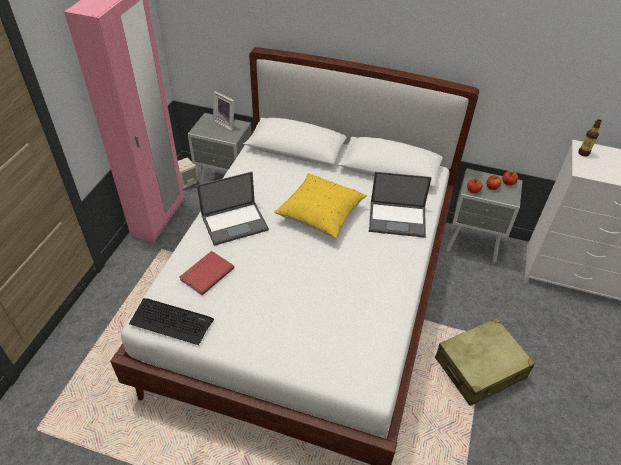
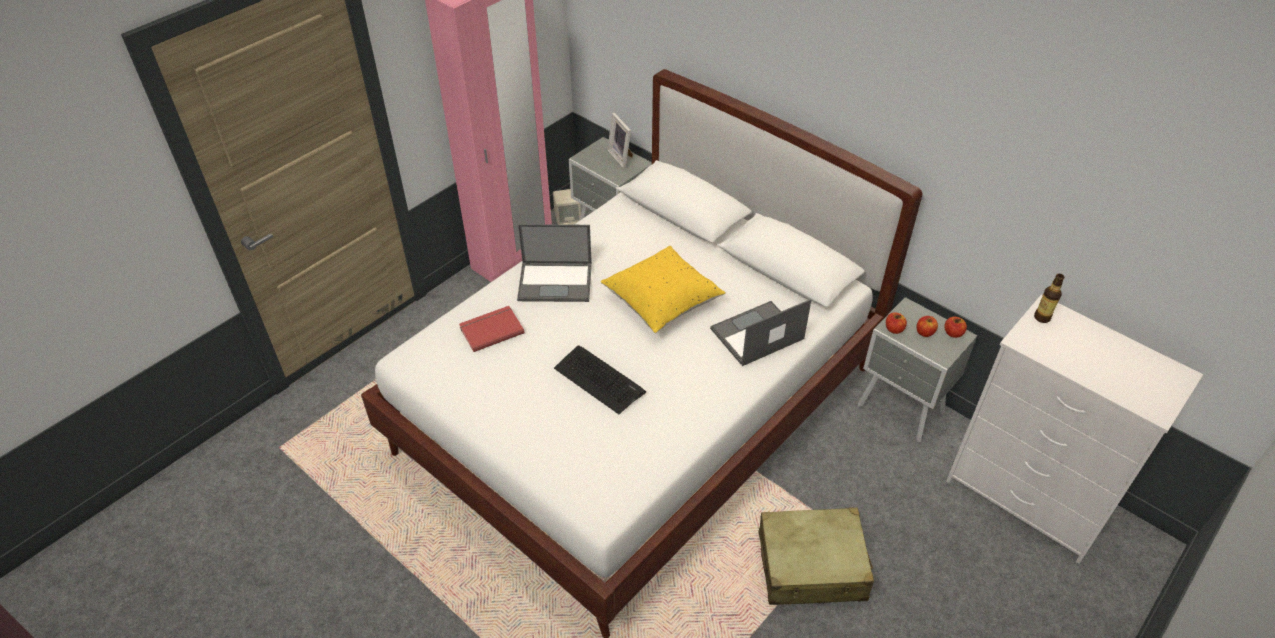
camera: 25 degrees right, 0 degrees up
(171, 321) = (428, 369): keyboard -> keyboard (599, 380)
(398, 219) = (756, 334): laptop -> laptop turned 120 degrees clockwise

